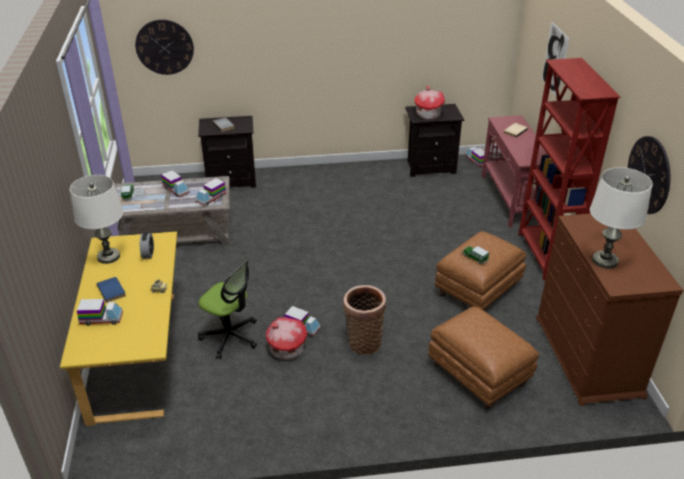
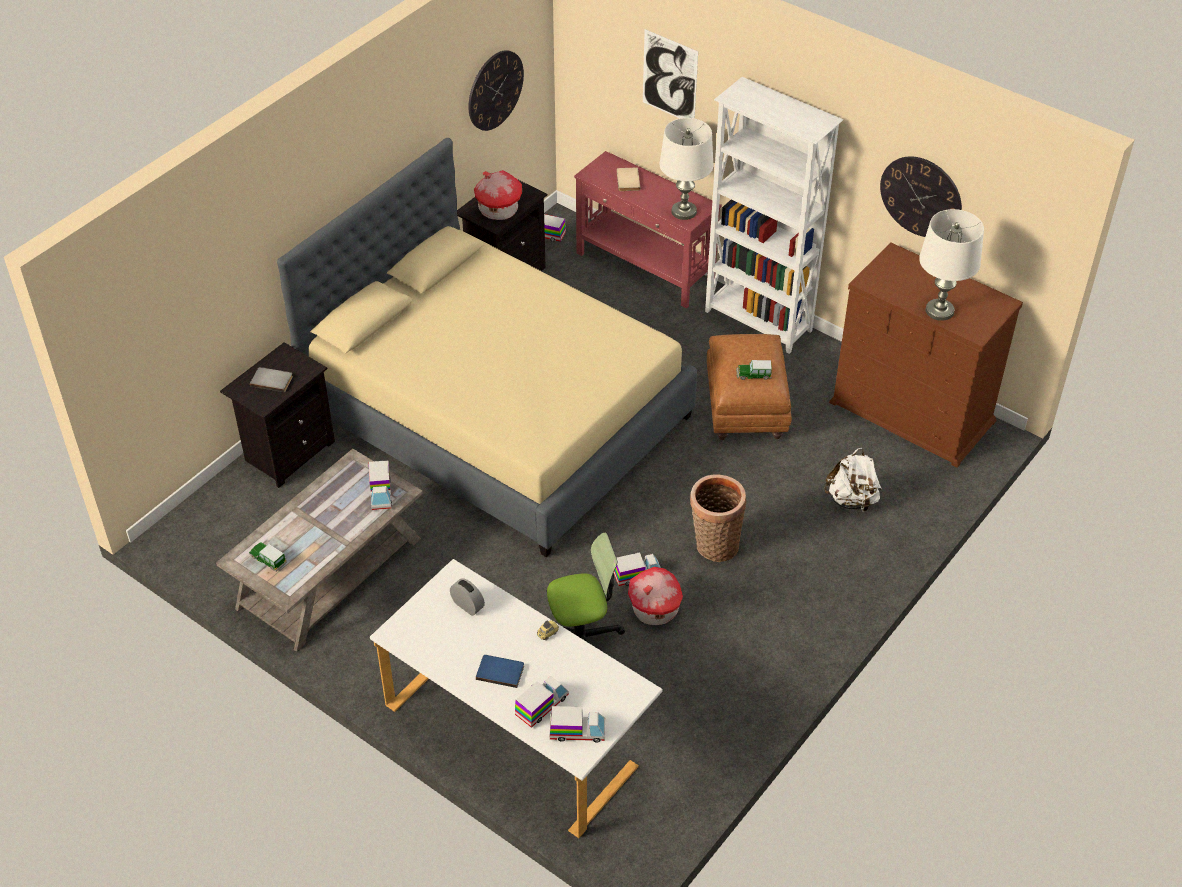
camera: 45 degrees left, 10 degrees up
(108, 256) = (430, 641): white table lamp -> white table lamp (683, 211)
(139, 354) = (517, 732): yellow desk -> white desk
(164, 47) = (162, 315): wall clock -> wall clock (495, 90)
(176, 190) = (319, 511): toy truck -> toy truck (577, 732)
(342, 217) = (497, 414): none -> beige bed
(479, 375) = (852, 500): brown ottoman -> white backpack
(544, 255) = (758, 322): red bookcase -> white bookcase

